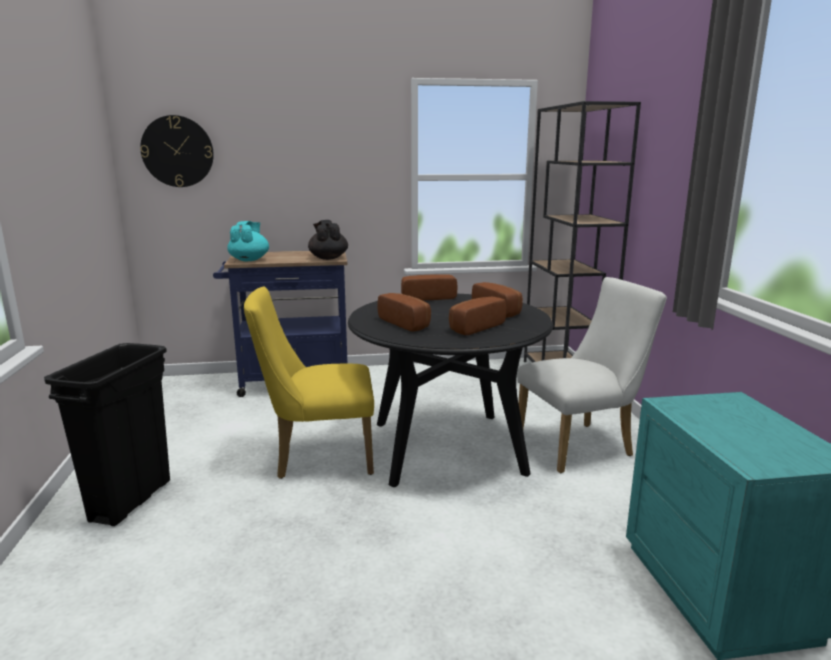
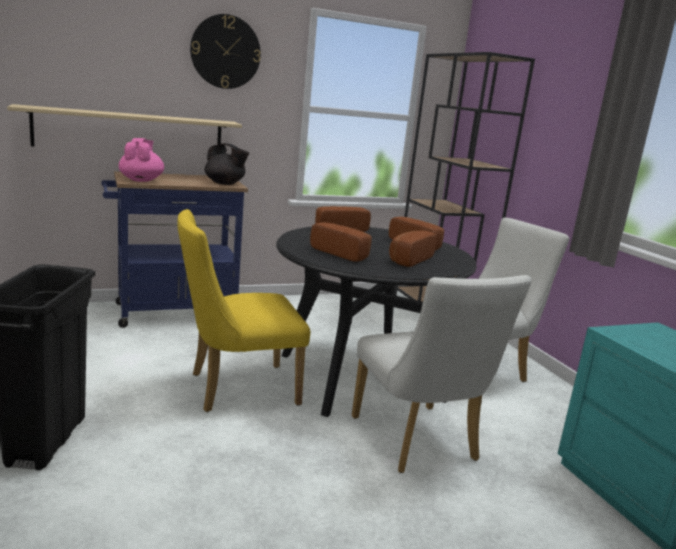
camera: 15 degrees left, 0 degrees up
(177, 151) = (57, 54): wall clock -> wall clock (225, 52)
(247, 215) = (130, 132): none -> beige shelf
(249, 260) = (141, 180): turquoise teapot -> pink teapot
(328, 258) = (225, 184): black teapot -> black teapot turned 150 degrees clockwise
(477, 518) = (419, 443): none -> white chair

